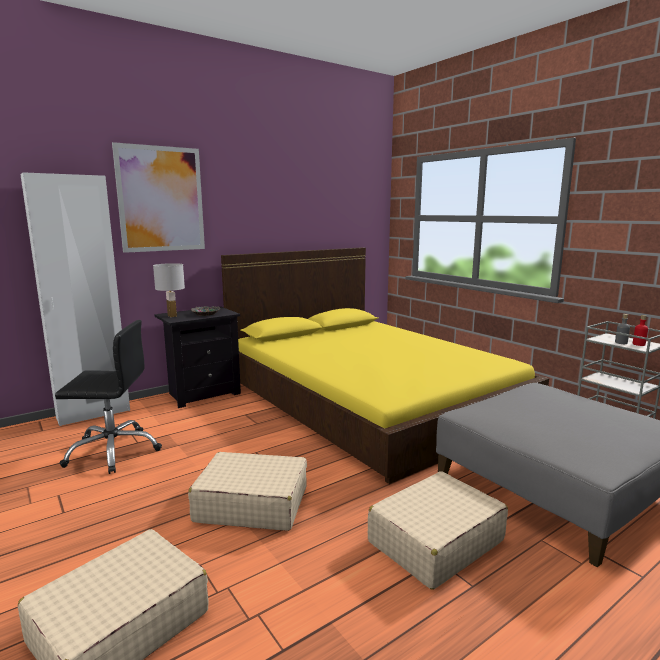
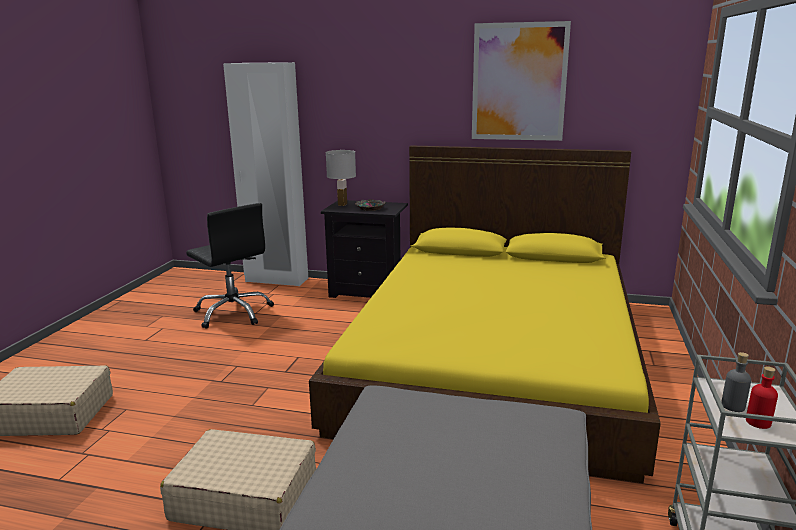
camera: 50 degrees right, 5 degrees up
(161, 199) = (350, 82): picture -> picture (519, 82)
(251, 504) = (217, 391): beige suitcase -> none

